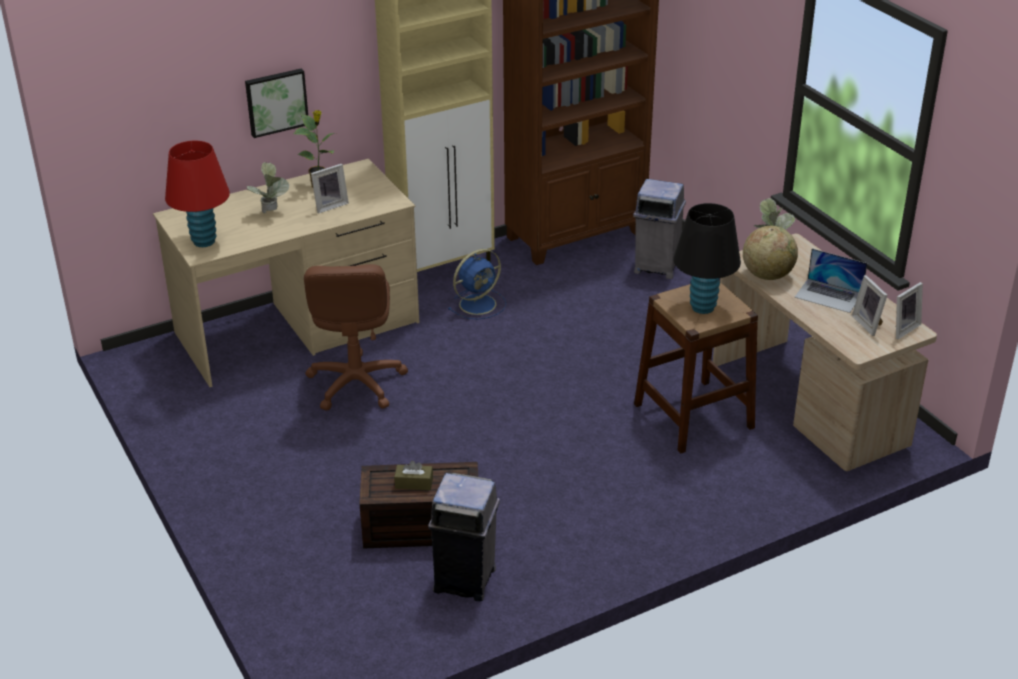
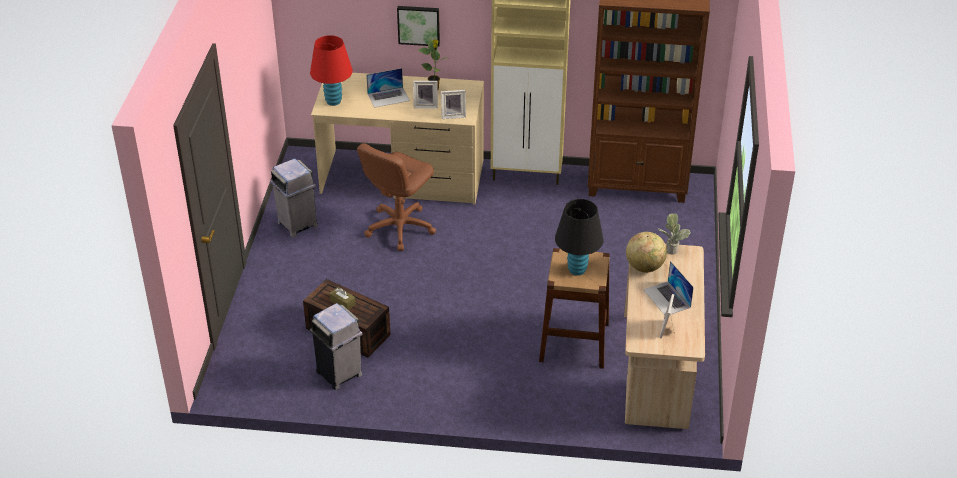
camera: 35 degrees right, 5 degrees up
(271, 213) = (388, 97): potted plant -> laptop
(479, 304) = (524, 207): blue fan -> none
(656, 266) = (666, 230): grey trash can -> grey trash can (297, 224)
(902, 328) = (686, 342): picture frame -> picture frame (453, 115)

